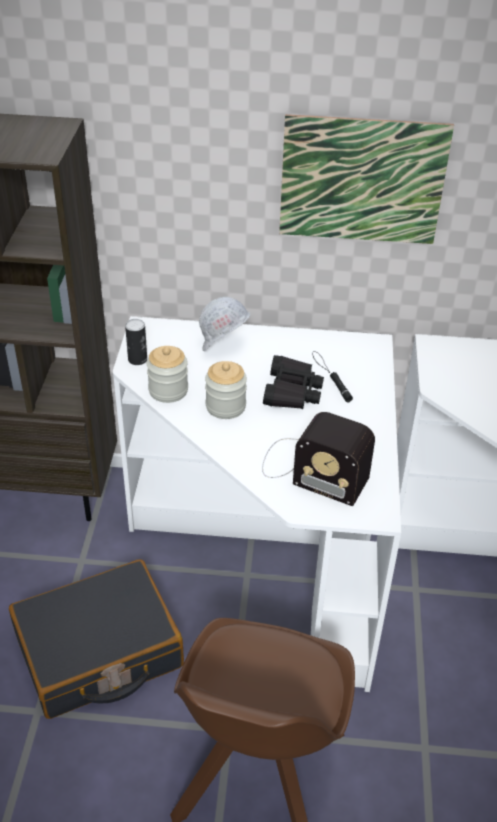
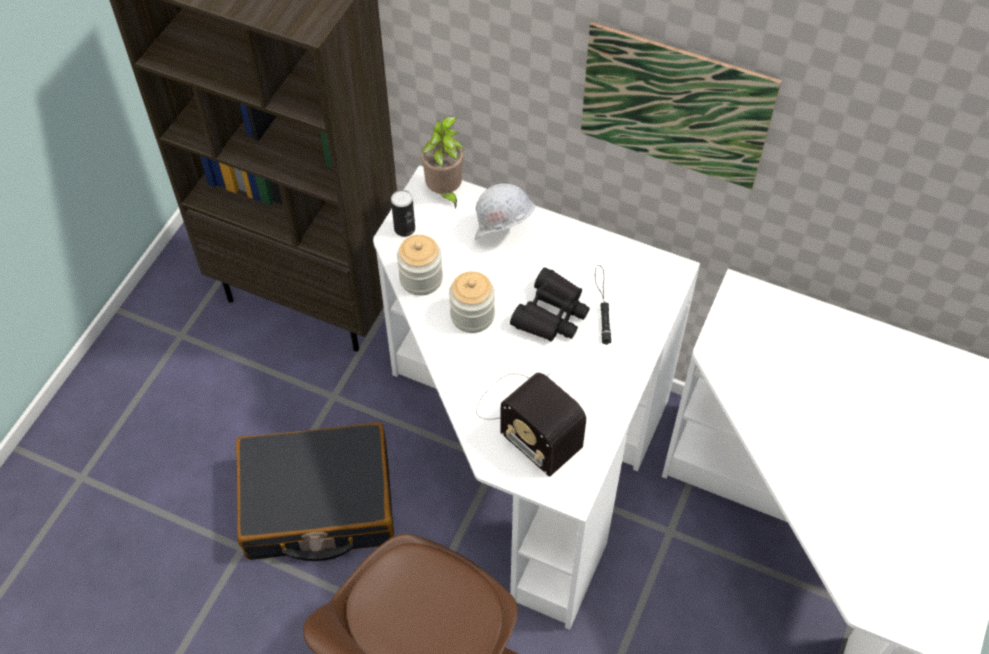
camera: 20 degrees right, 15 degrees up
(161, 329) = (444, 192): none -> potted plant

